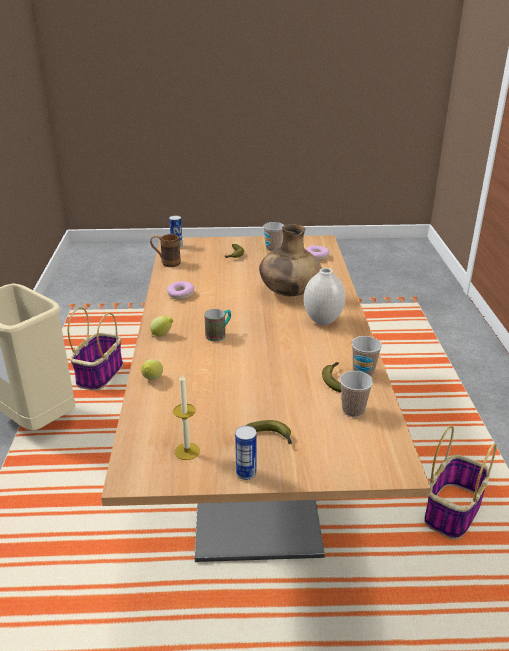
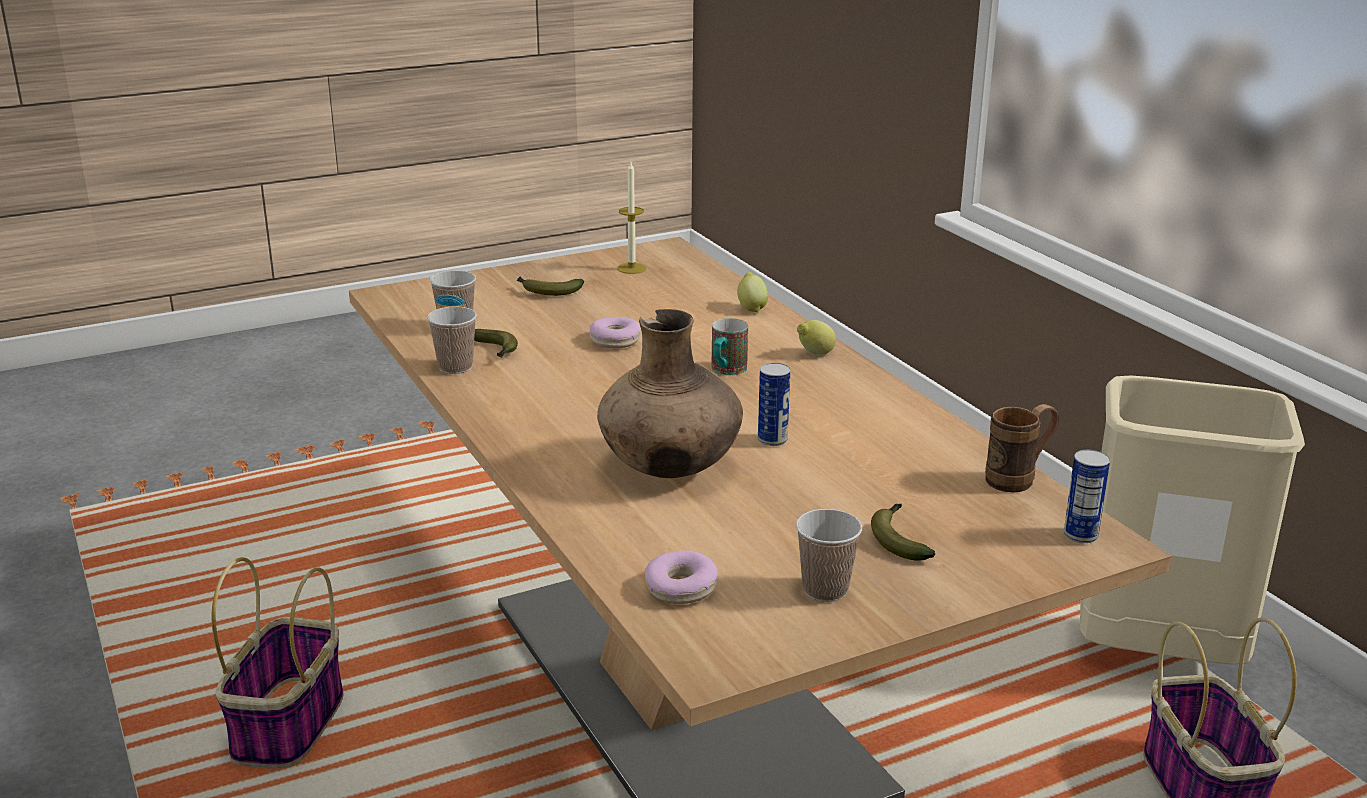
camera: 155 degrees right, 5 degrees down
(180, 294) = (880, 419): donut -> donut (615, 340)
(246, 473) = (554, 266): can -> can (772, 440)
(323, 320) = (562, 428): white vase -> none

